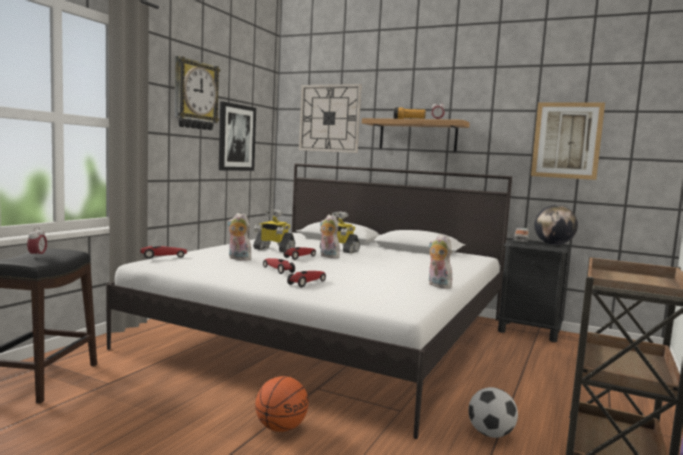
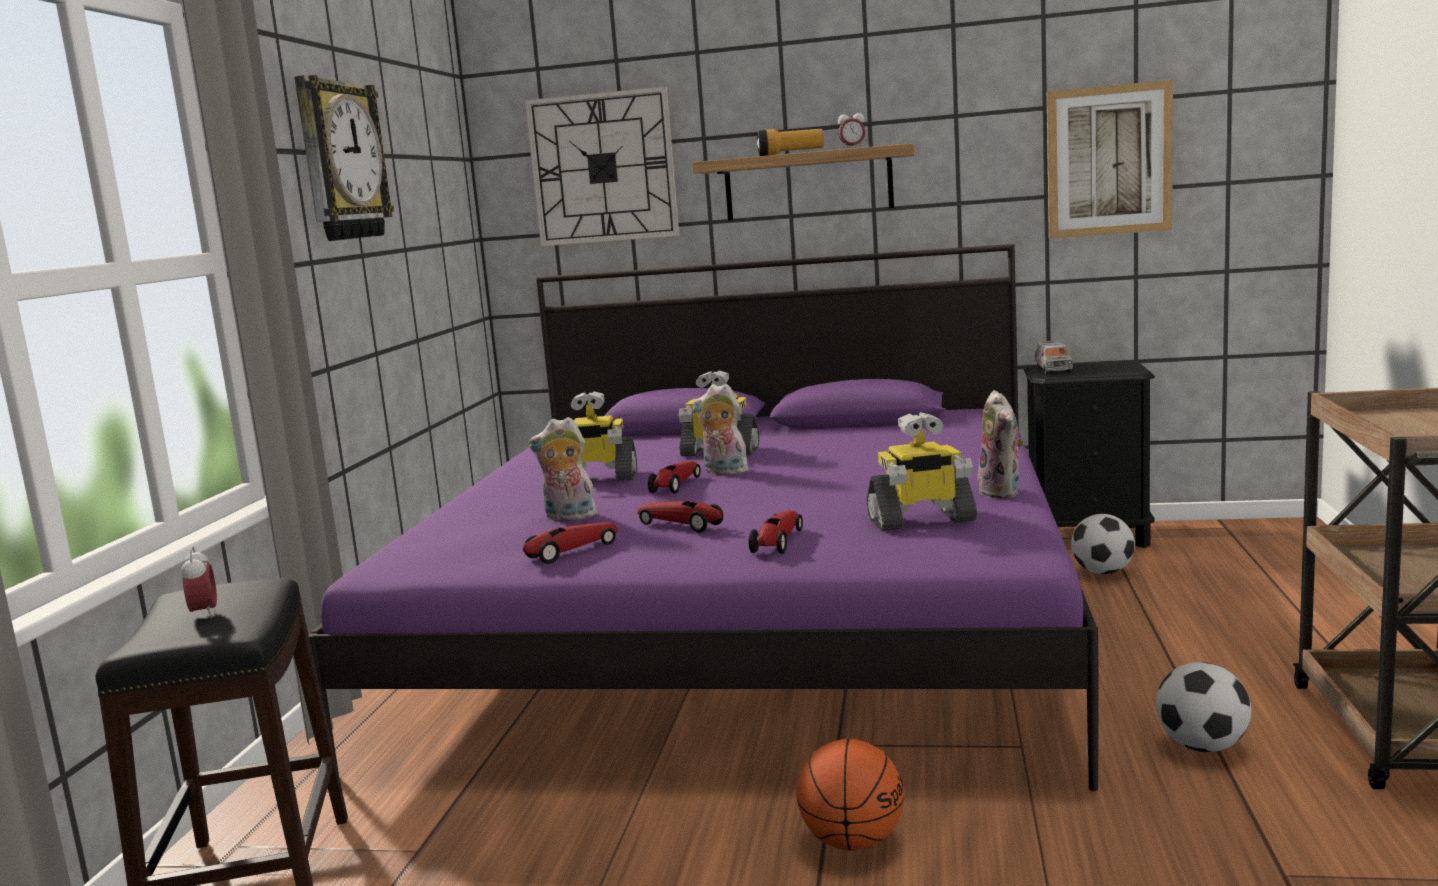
camera: 15 degrees left, 5 degrees up
(163, 257) = (407, 547): toy car -> toy car (571, 552)
(236, 137) = (420, 241): picture -> none
(331, 332) = (751, 624): white bed -> purple bed
(381, 288) = (921, 520): none -> toy robot
(437, 285) = (1003, 492): plush toy -> plush toy turned 135 degrees counterclockwise
(519, 348) = (1102, 572): none -> football
(553, 244) = (1113, 365): globe -> none

